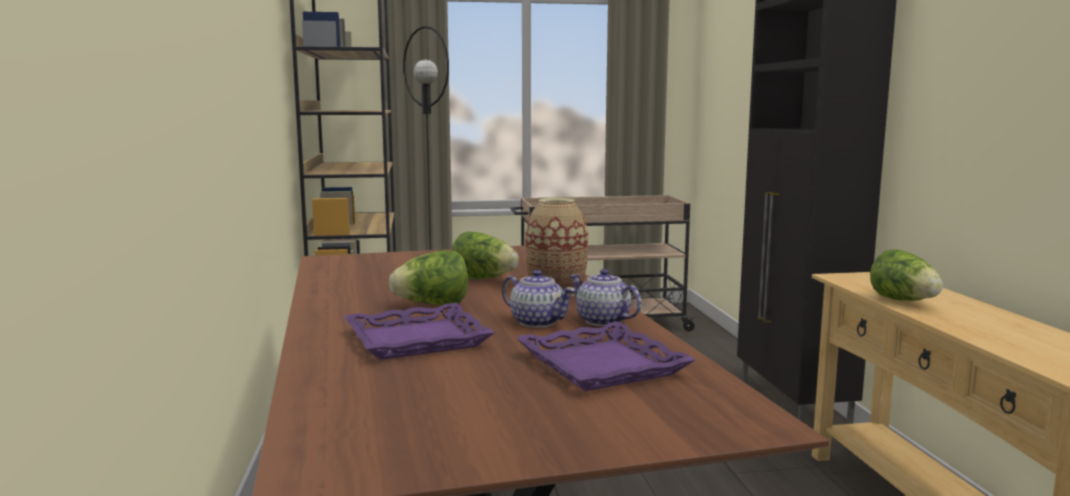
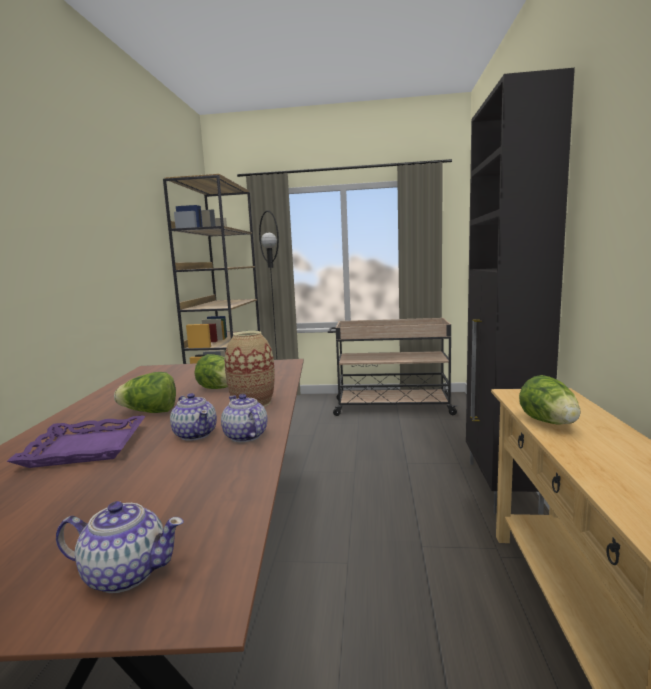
camera: 15 degrees right, 0 degrees up
(602, 365) = (174, 491): purple tray -> none
(659, 416) = (125, 573): none -> teapot

